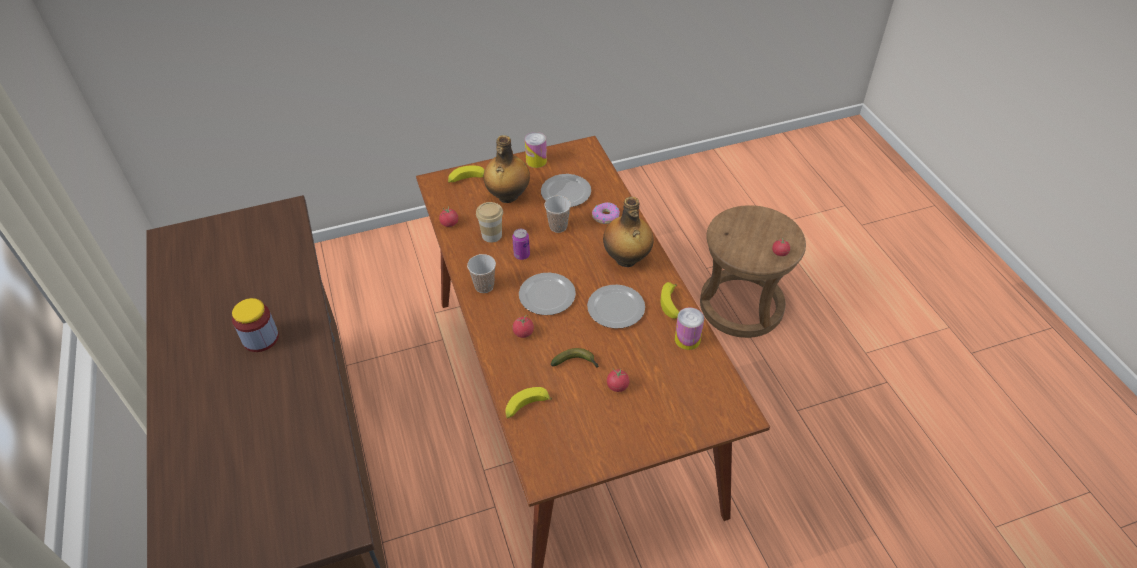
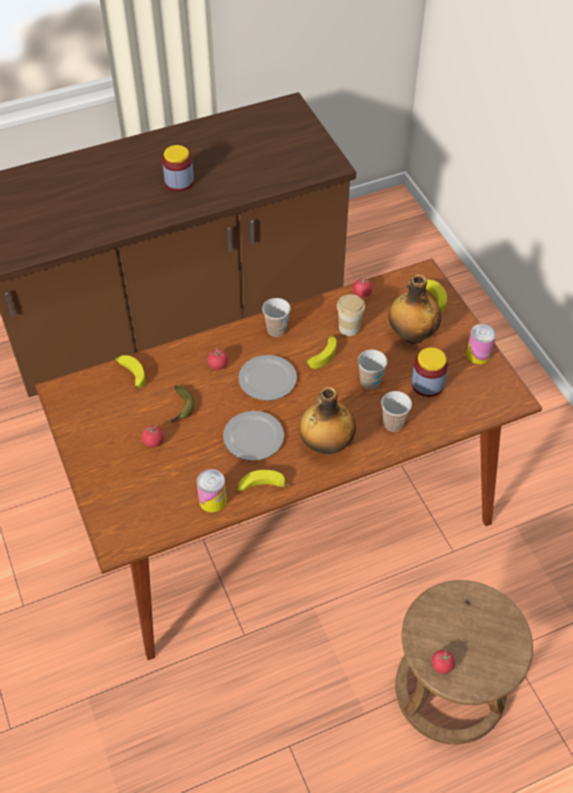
camera: 85 degrees right, 5 degrees up
(522, 255) = (323, 354): can -> banana
(565, 192) = (427, 384): plate -> jar
(605, 216) = (393, 423): donut -> cup

